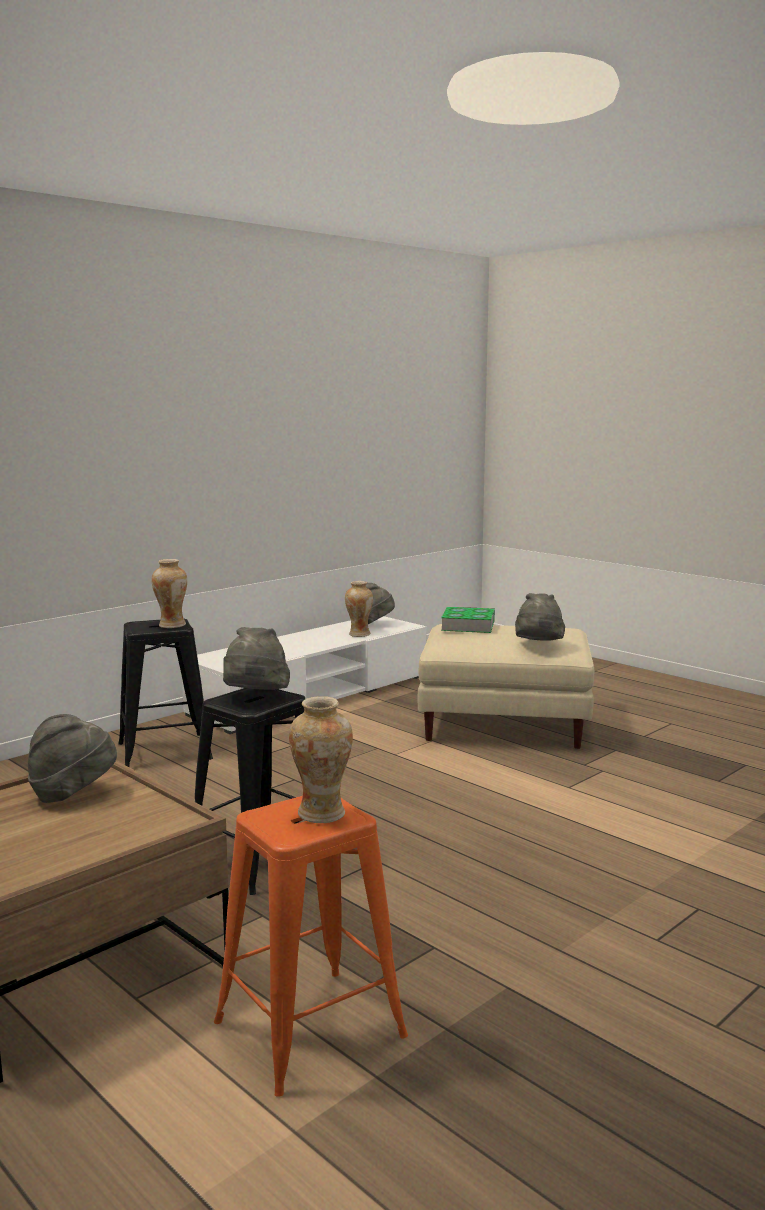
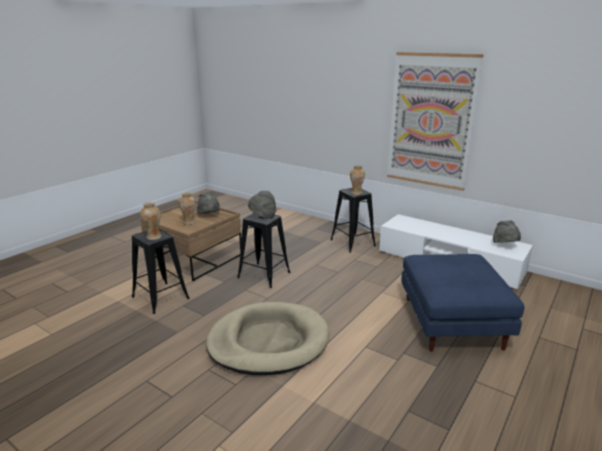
camera: 80 degrees right, 10 degrees up
(208, 449) = (430, 121): none -> picture
(311, 1028) = (160, 298): orange stool -> black stool
(359, 634) = (479, 244): vase -> vase (189, 222)
(468, 625) = (468, 259): book -> none
(506, 724) = (452, 323): beige ottoman -> blue ottoman
(538, 645) = (440, 281): grey hat -> none
(555, 868) = (268, 342): none -> beige dog bed

